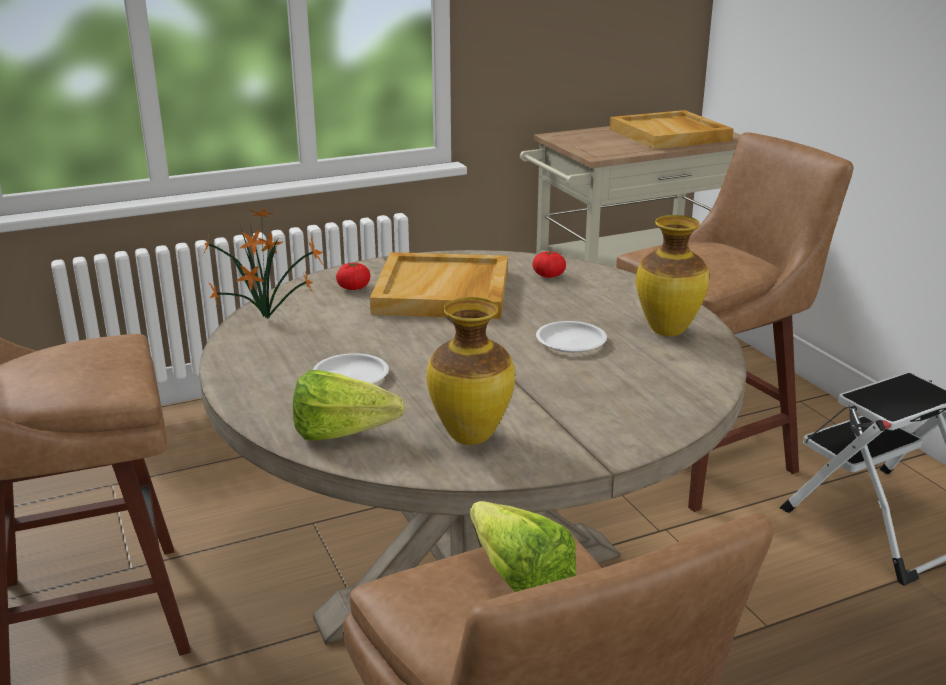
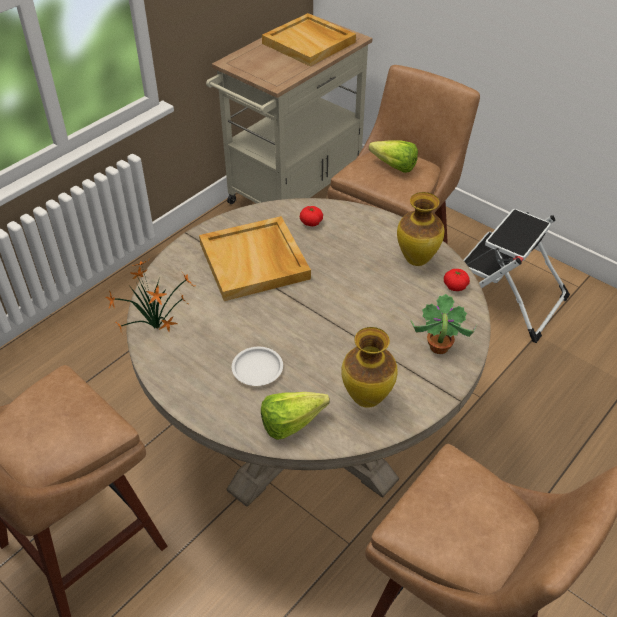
camera: 25 degrees left, 20 degrees up
(353, 288) = (191, 275): tomato -> tomato (455, 286)
(515, 573) = (454, 494): lettuce -> lettuce (391, 165)
(571, 342) = (368, 289): white plate -> none
(626, 414) = (438, 347): none -> potted plant

